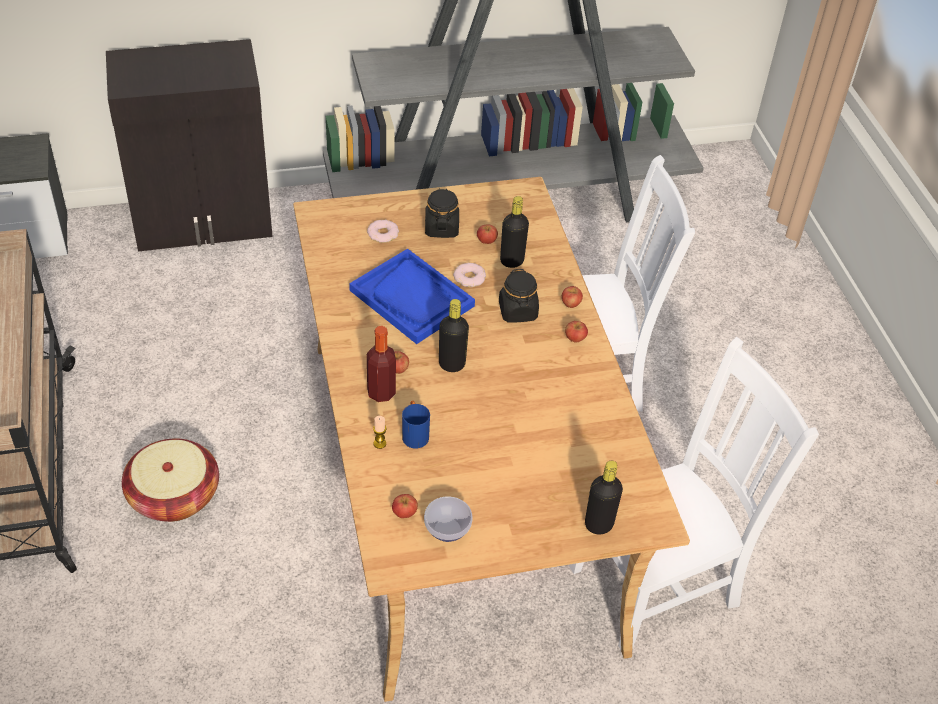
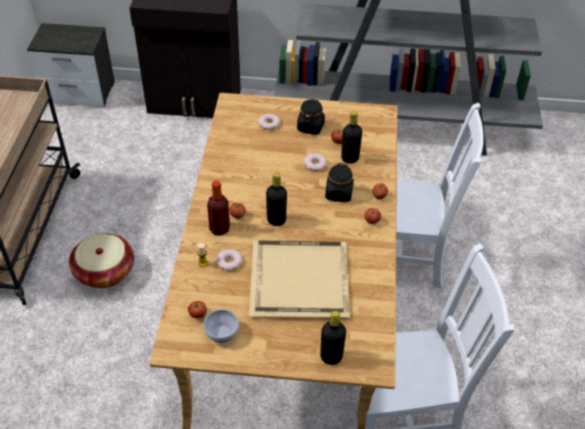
camera: 20 degrees right, 0 degrees up
(412, 298) = (269, 170): blue tray -> none
(414, 434) = (229, 262): blue mug -> donut
(513, 435) = (297, 278): none -> beige tray

